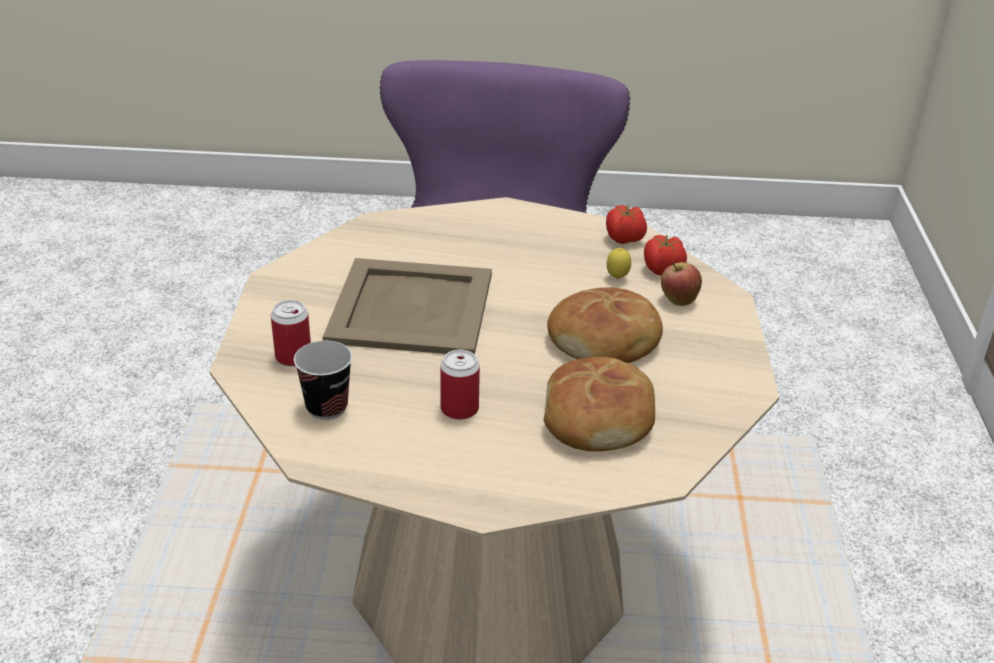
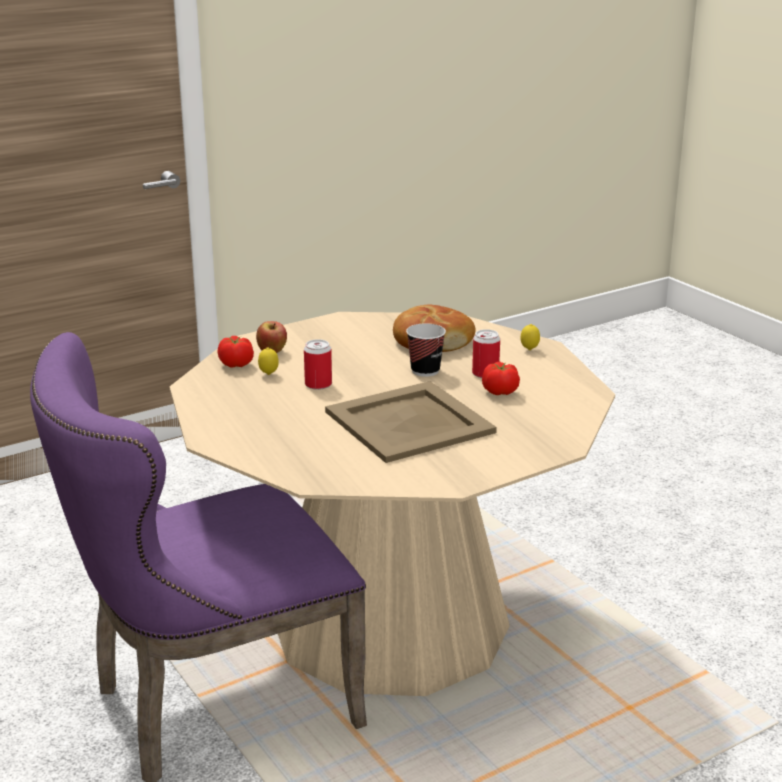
camera: 125 degrees left, 10 degrees down
(293, 357) = (525, 435): can -> can (318, 384)
(327, 407) = (549, 406): cup -> cup (425, 371)
(487, 484) = (529, 350): none -> lemon
(605, 341) = (353, 358): bread -> none
(625, 239) = (205, 386): tomato -> tomato (500, 392)

